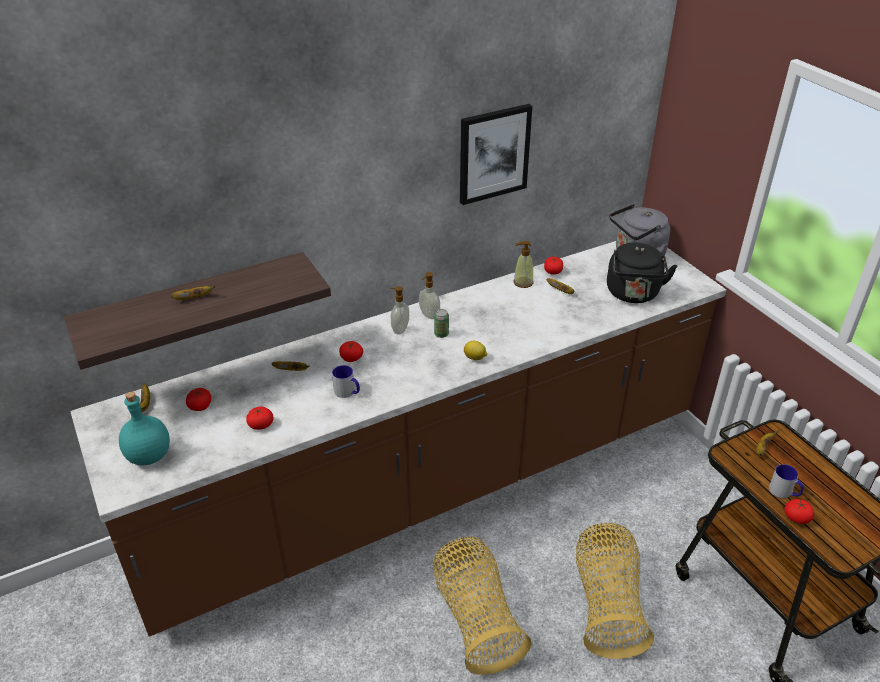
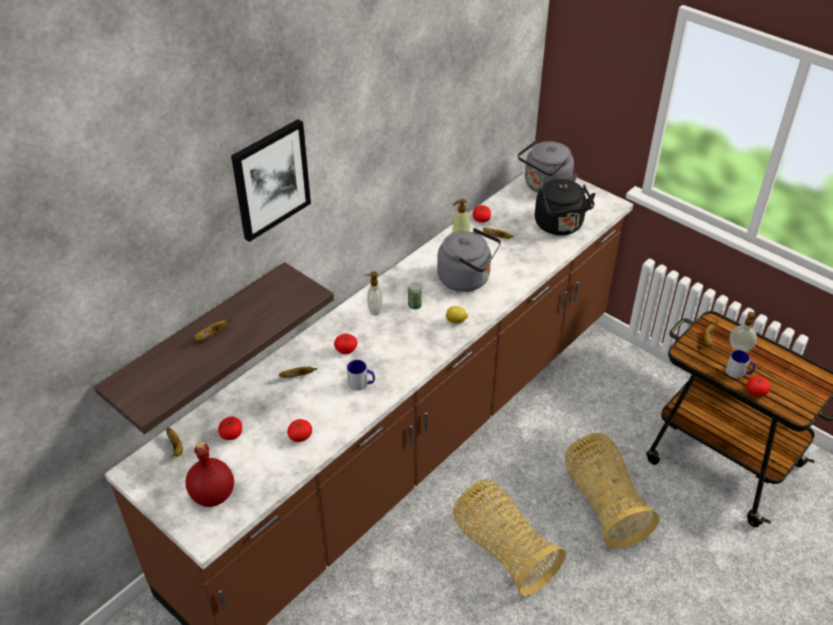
camera: 20 degrees left, 5 degrees up
(149, 455) = (213, 494): turquoise bottle -> red bottle
(428, 315) = (393, 289): soap dispenser -> soap dispenser (739, 348)
(493, 153) = (426, 127): picture -> picture (270, 179)
(508, 322) = (467, 279): none -> grey kettle

